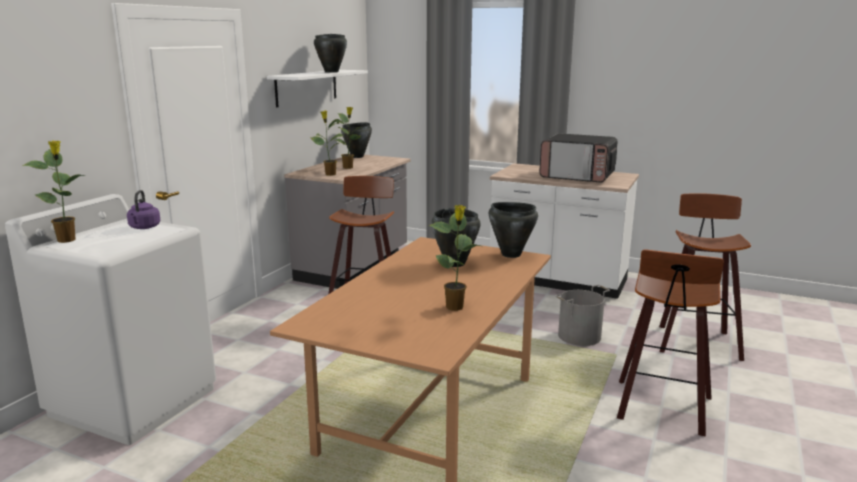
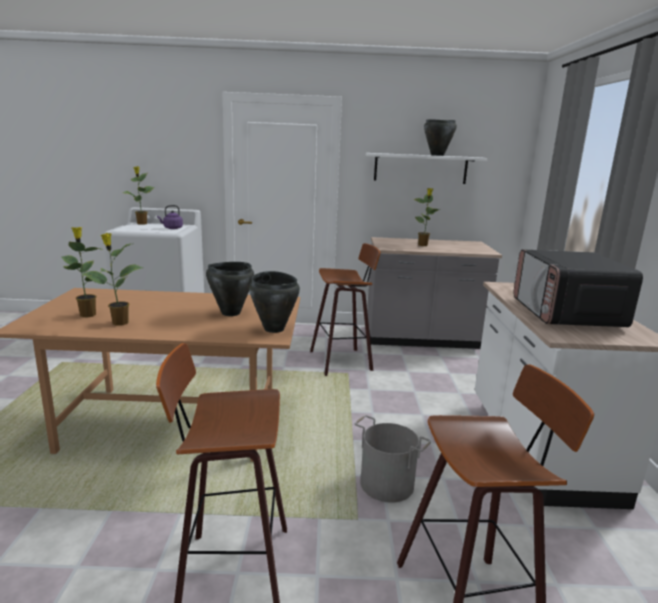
camera: 65 degrees right, 0 degrees up
(330, 174) = (389, 244): potted plant -> potted plant (87, 314)
(357, 156) = (470, 243): black cooking pot -> none

